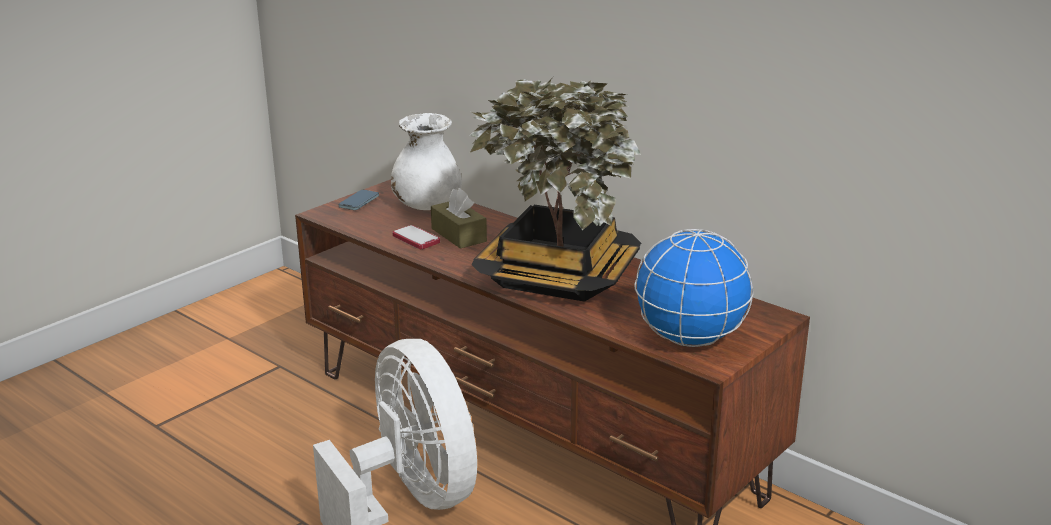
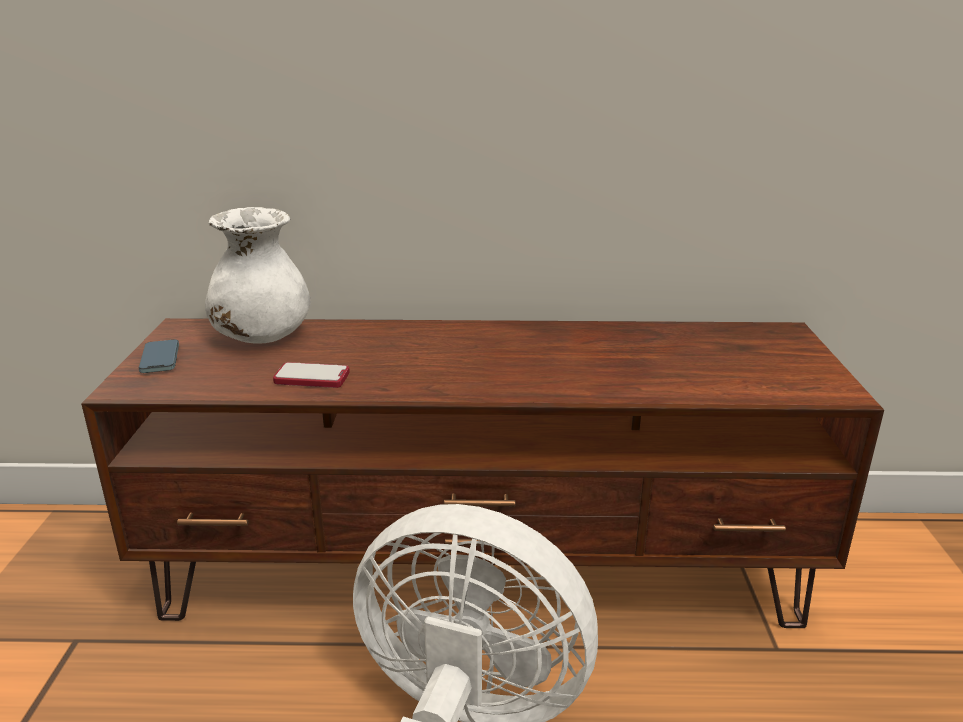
camera: 40 degrees left, 0 degrees up
(458, 235) = (357, 356): brown tissue box -> none
(558, 276) = (543, 362): potted plant -> none
(690, 339) = (774, 376): globe -> none

